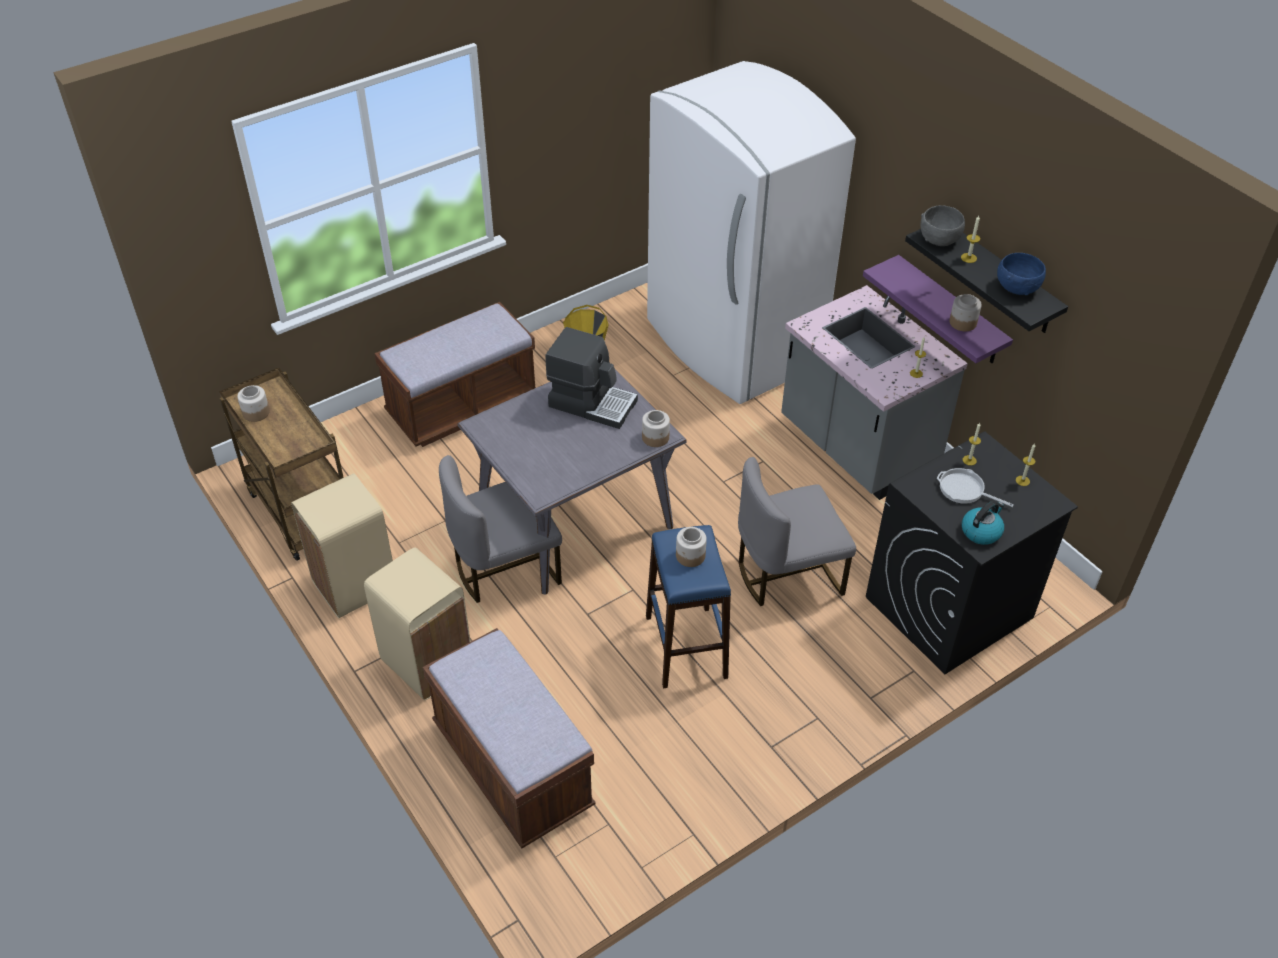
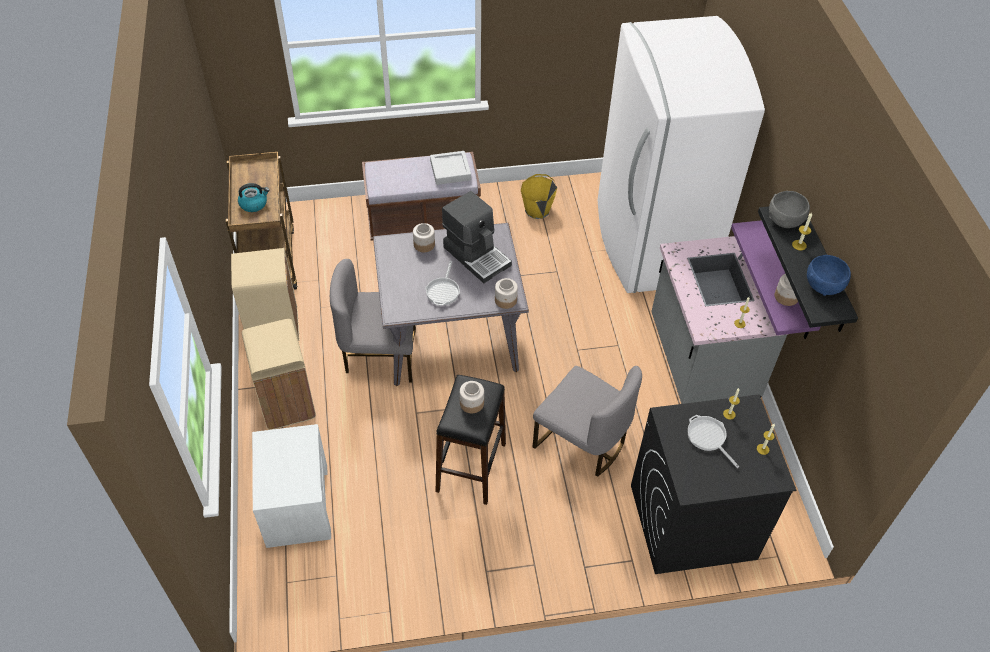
camera: 25 degrees right, 5 degrees up
(255, 413) = (245, 179): jar -> jar (424, 244)
(489, 329) = (450, 170): none -> grey tray
(512, 767) = (297, 504): brown bench -> white nightstand
(580, 452) = (443, 291): none -> frying pan
(686, 647) = (471, 467): blue stool -> black stool
(787, 573) = (581, 442): grey chair -> grey chair turned 150 degrees counterclockwise
(981, 531) = (698, 478): kettle -> kettle (254, 204)

